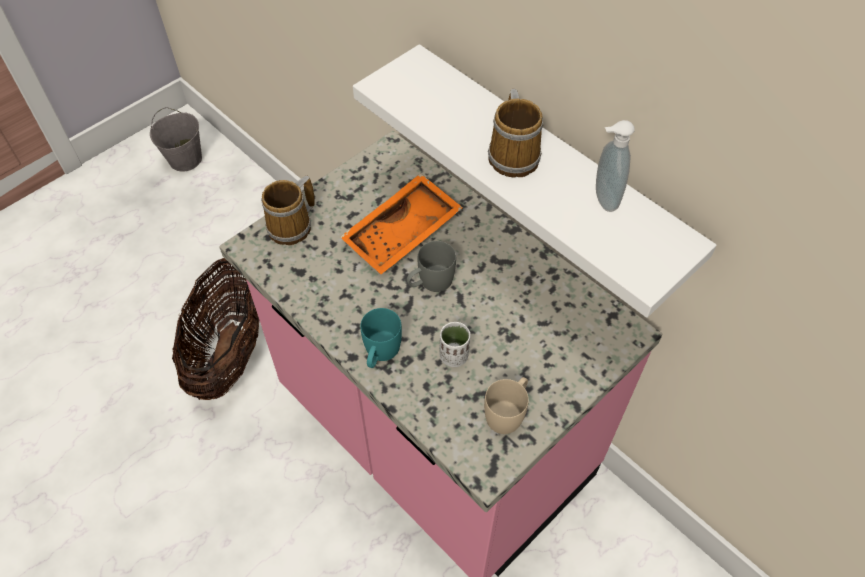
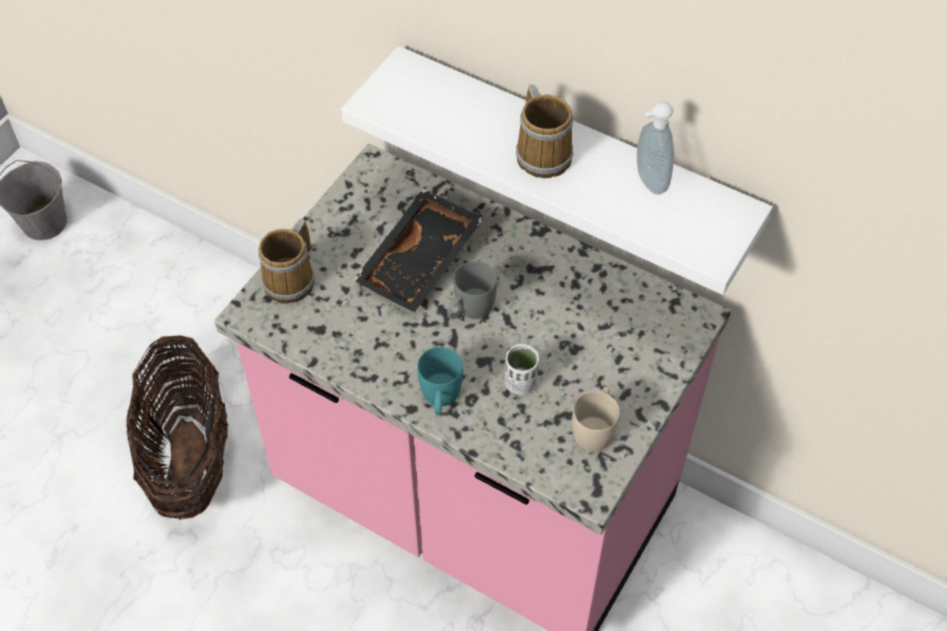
camera: 15 degrees left, 0 degrees up
(403, 234) = (421, 262): orange tray -> black tray

